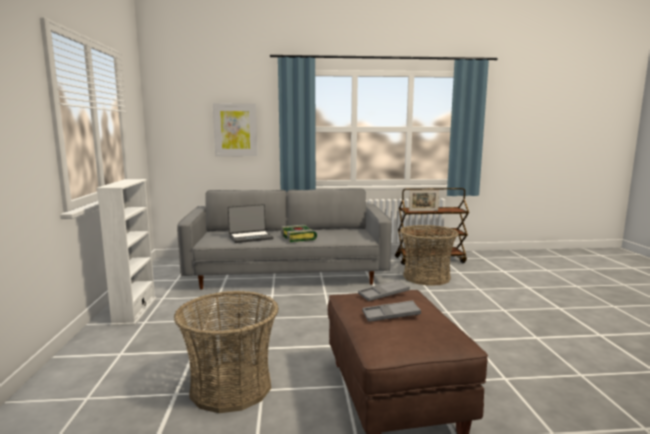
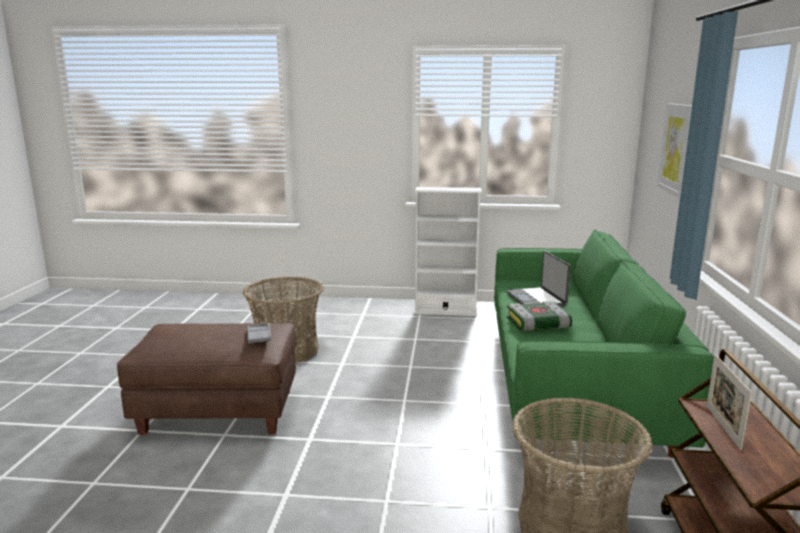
camera: 100 degrees right, 5 degrees up
(287, 273) = (571, 382): grey sofa -> green sofa
(391, 315) = (209, 333): grey tray -> none

